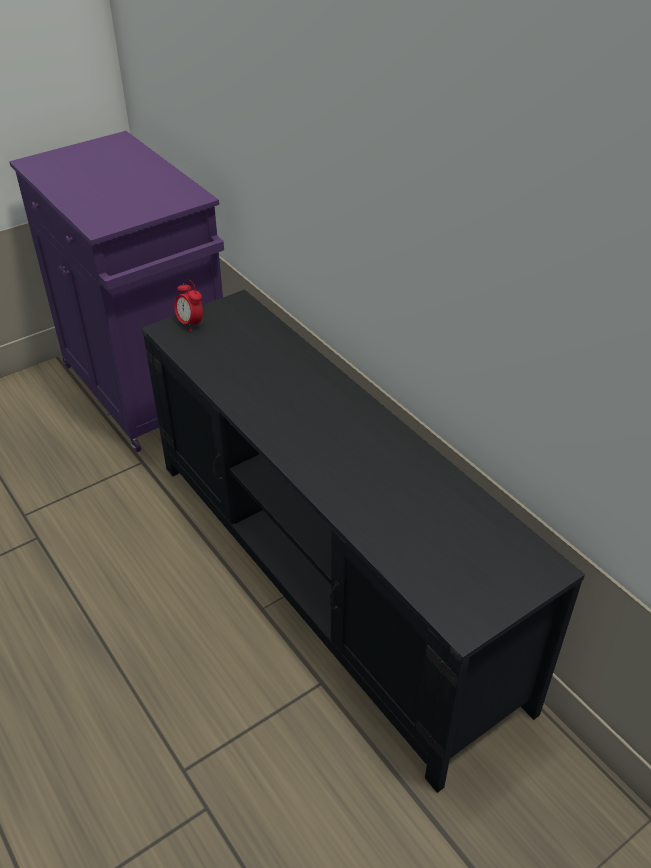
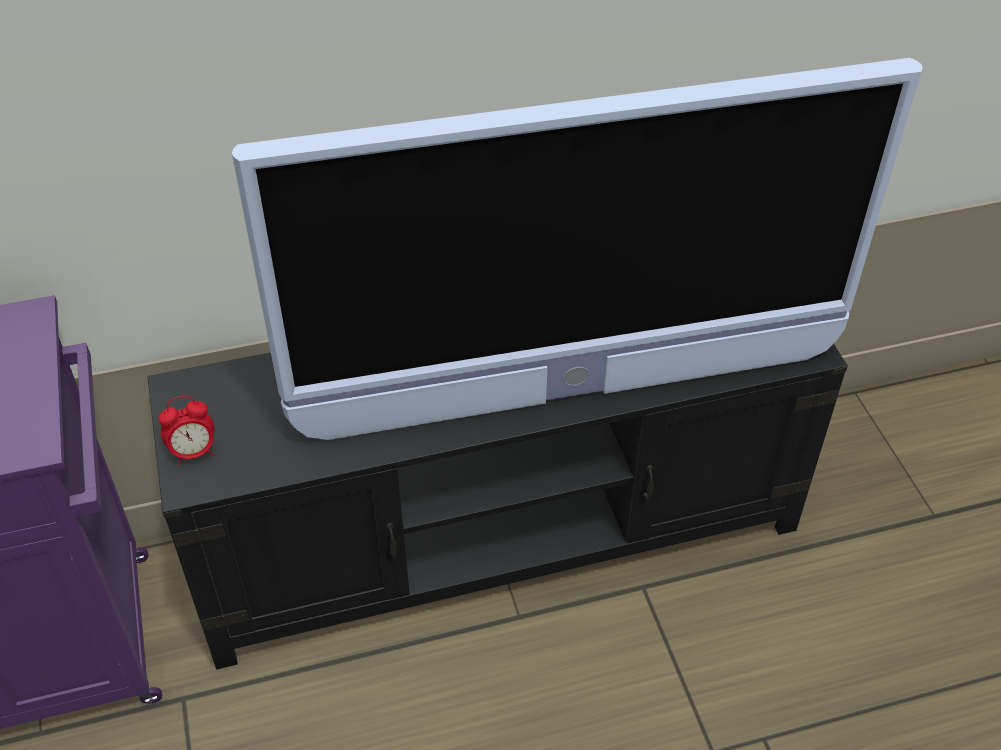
camera: 70 degrees left, 5 degrees up
(325, 475) = (572, 393): none -> television

